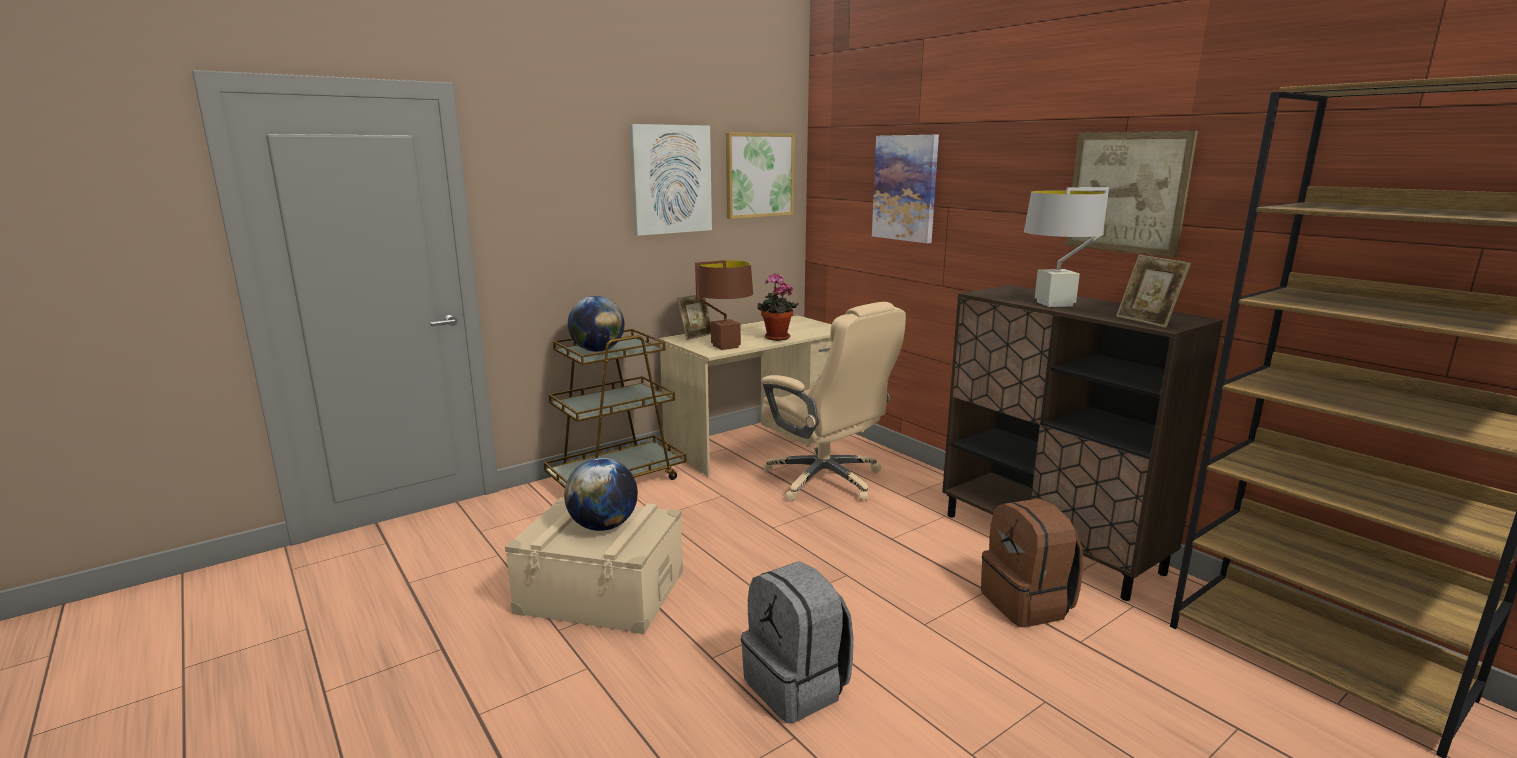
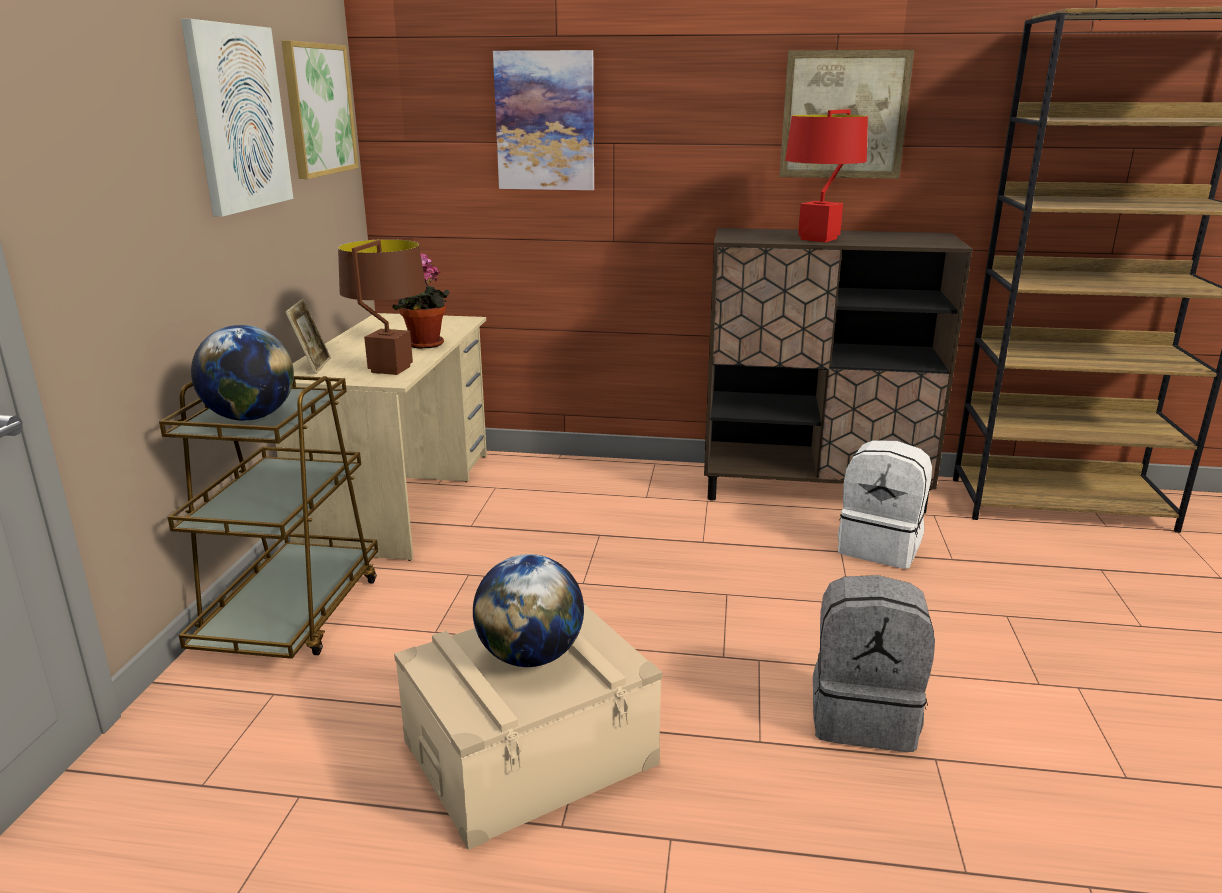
camera: 45 degrees left, 5 degrees up
(826, 480) = (549, 511): beige office chair -> none
(1027, 604) = (880, 547): brown backpack -> white backpack
(1055, 304) = (819, 239): grey table lamp -> red table lamp
(1147, 321) = (924, 242): picture frame -> none

